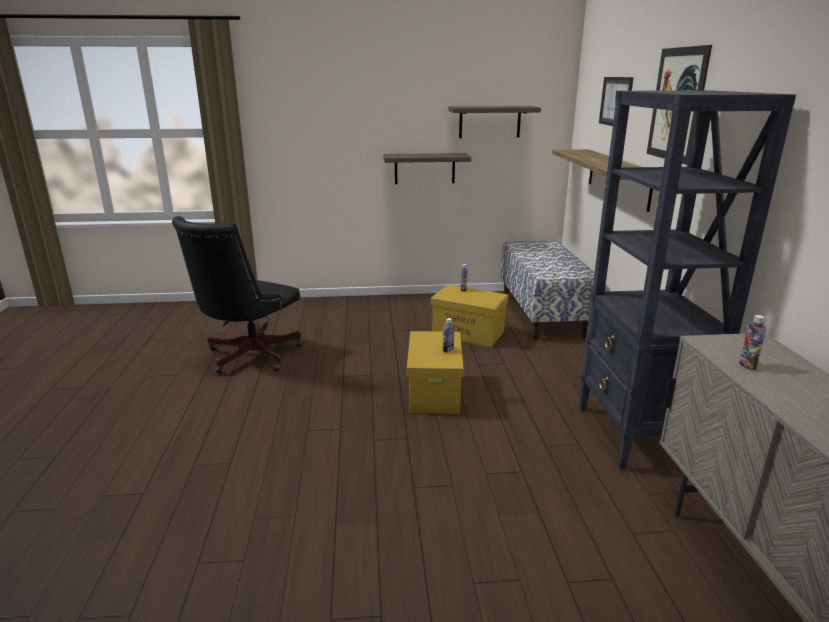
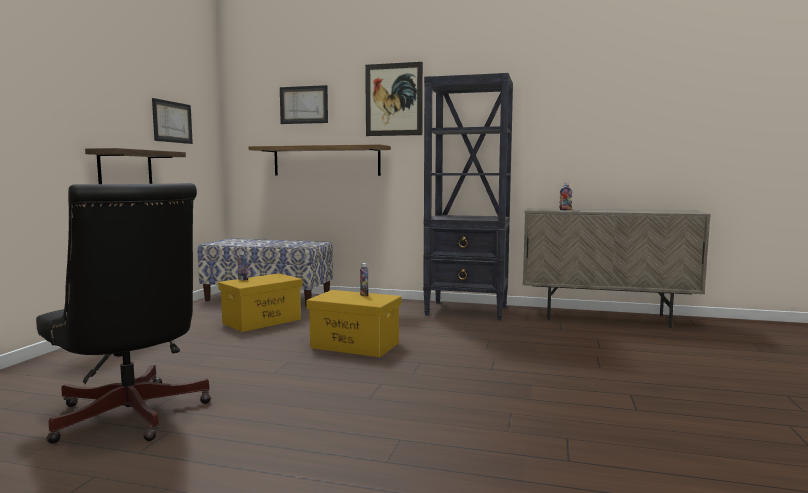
camera: 70 degrees left, 15 degrees down
(489, 122) = (172, 122): shelf -> picture

